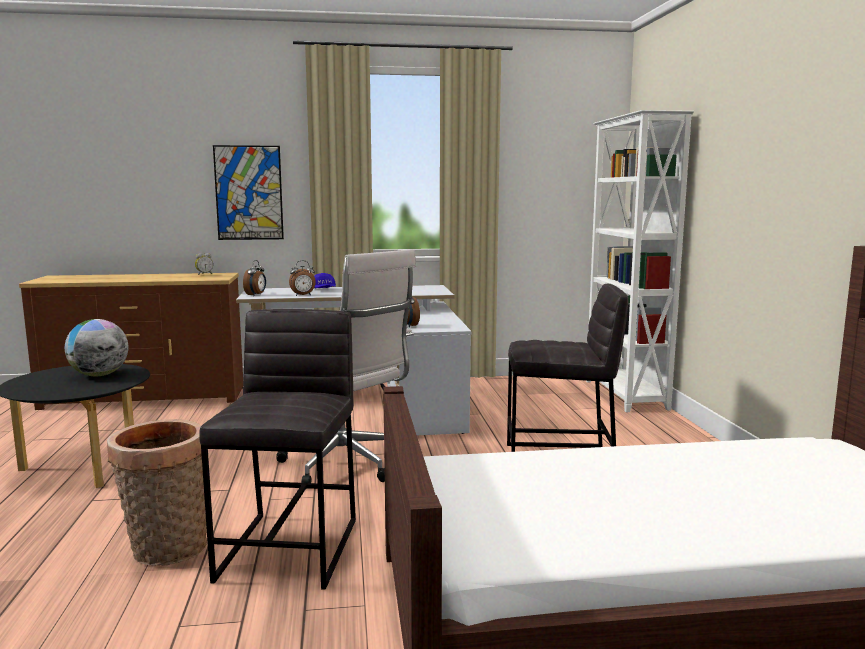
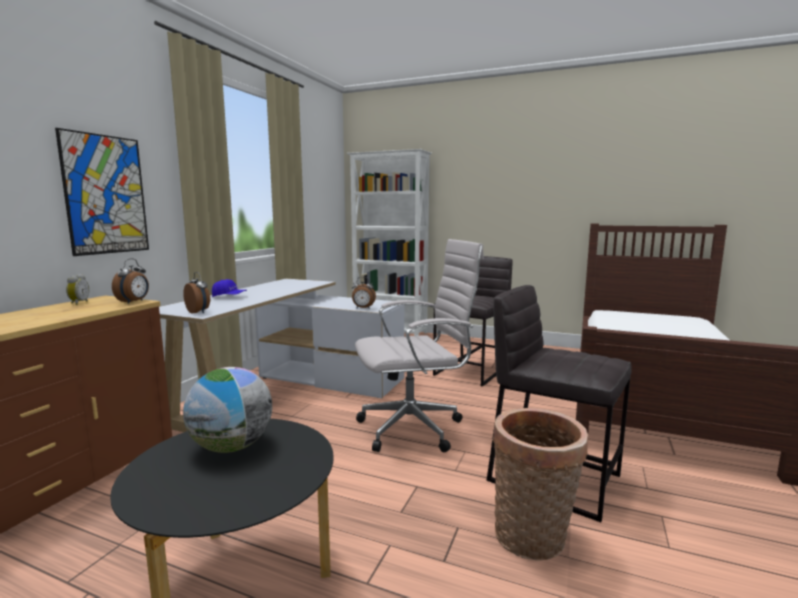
camera: 60 degrees left, 0 degrees up
(303, 295) = (243, 303): alarm clock -> alarm clock (134, 302)

